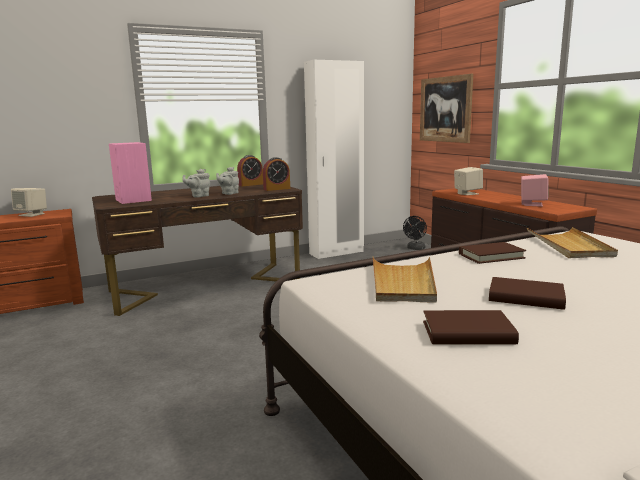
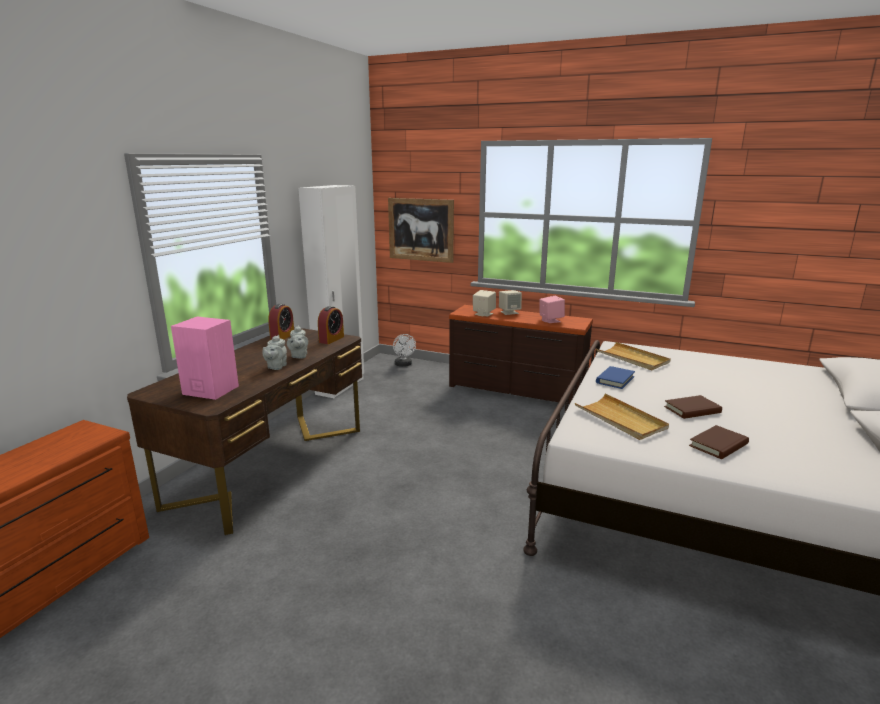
camera: 40 degrees left, 5 degrees up
(32, 214) = (52, 444): beige speaker -> beige speaker (509, 312)
(415, 249) = (404, 365): black fan -> white fan
(491, 256) = (615, 379): brown book -> blue book

